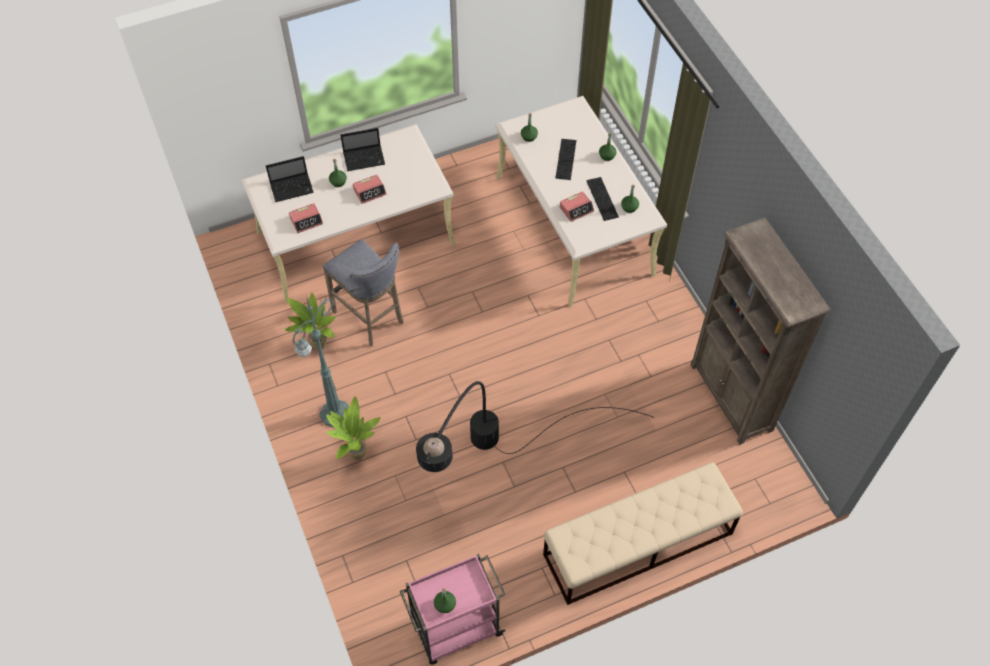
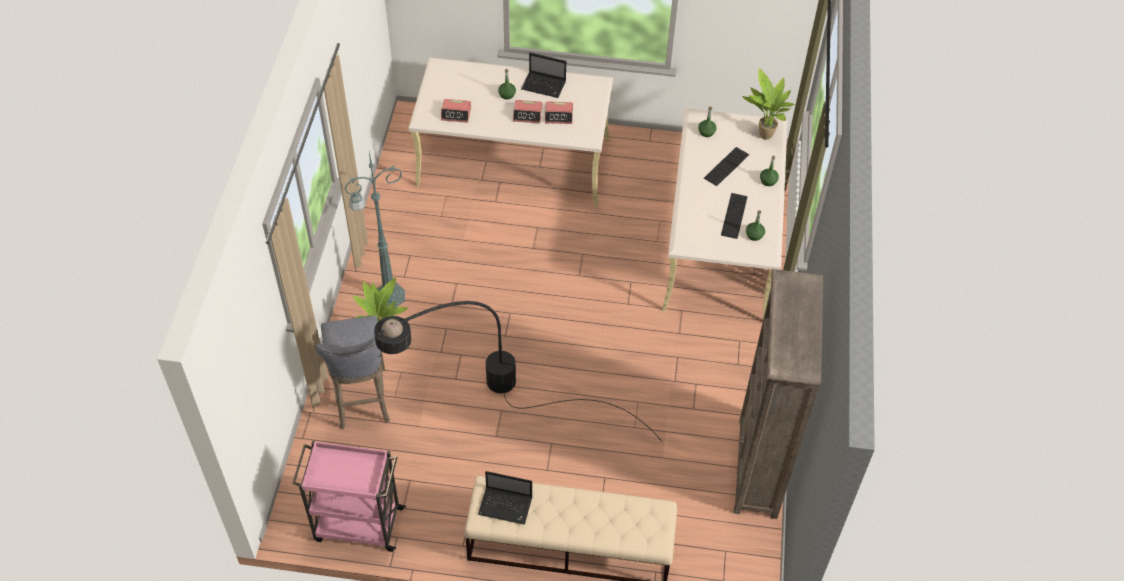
camera: 30 degrees right, 5 degrees down
(292, 188) = (465, 82): laptop -> laptop (506, 506)
(317, 347) = (415, 234): potted plant -> potted plant (763, 136)
(371, 318) = (477, 234): grey stool -> grey stool (362, 401)
(445, 604) = (332, 477): green bottle -> none
(576, 209) = (702, 213): alarm clock -> alarm clock (559, 116)

